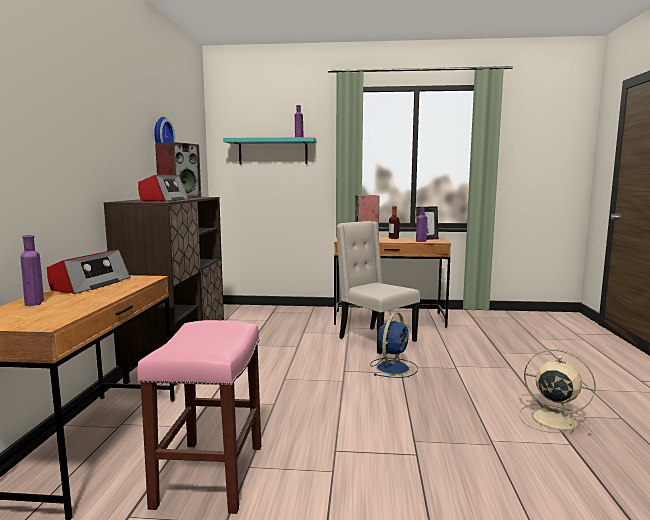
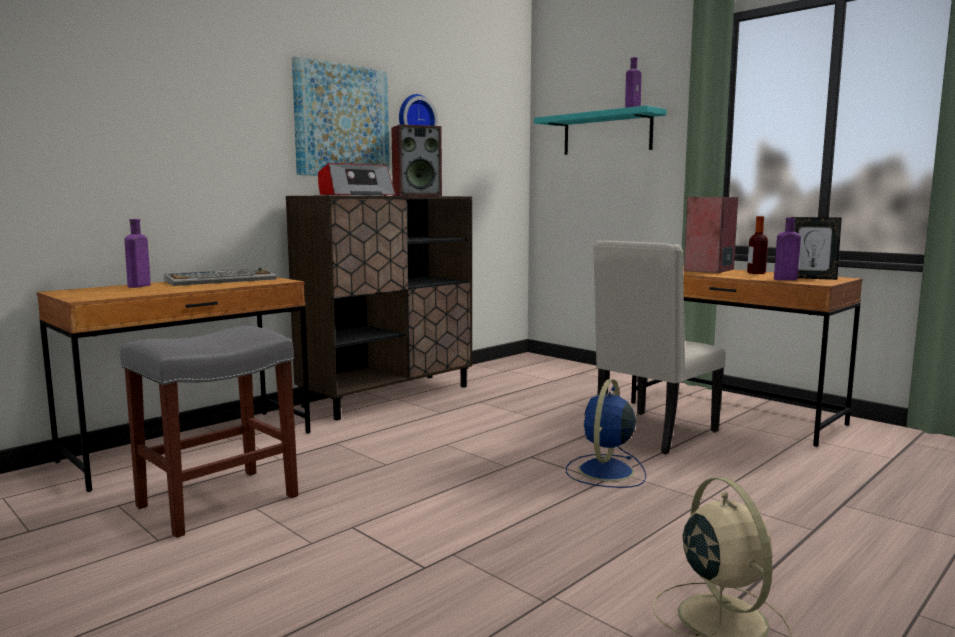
camera: 40 degrees right, 0 degrees up
(90, 284) = (222, 280): radio -> keyboard
(127, 137) = (341, 121): none -> picture
(210, 476) = (217, 502): pink stool -> grey stool
(375, 340) = (652, 433): beige chair -> beige chair turned 135 degrees counterclockwise
(393, 367) = (605, 471): blue fan -> blue fan turned 135 degrees clockwise

